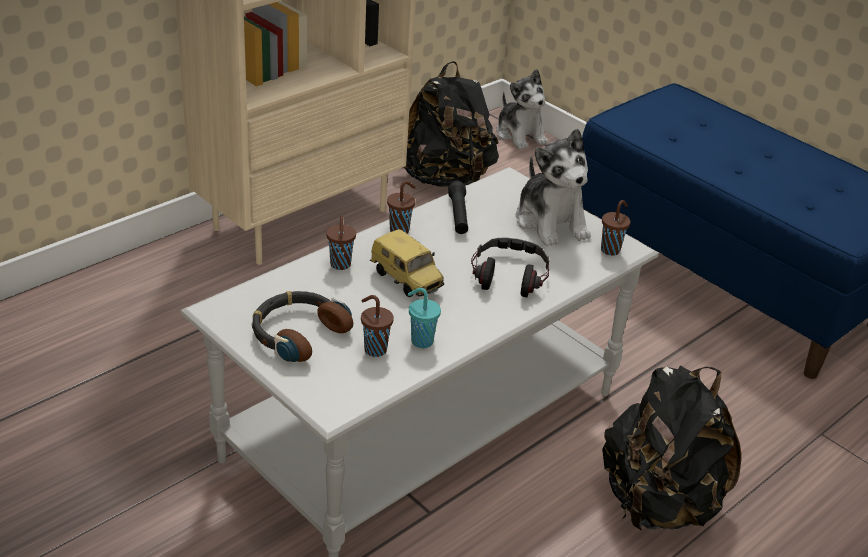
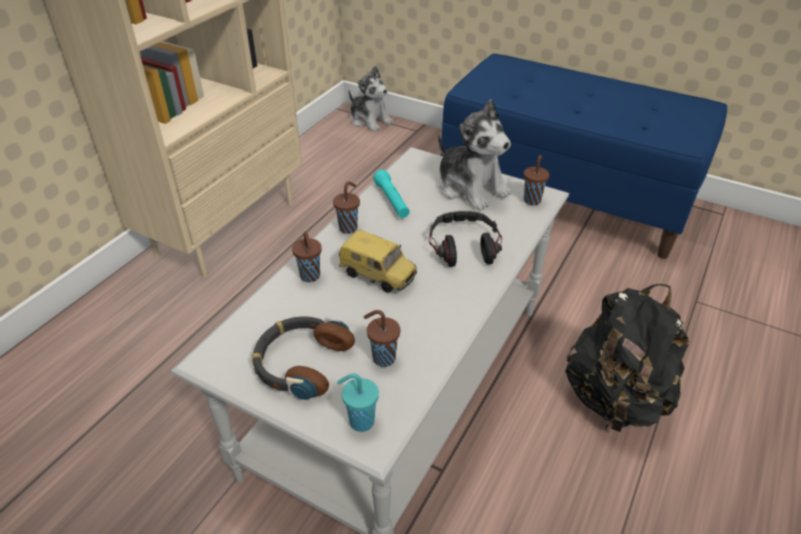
camera: 15 degrees left, 5 degrees up
(420, 341) = (421, 336): turquoise cup -> turquoise cup (360, 421)
(445, 179) = (328, 167): black backpack -> none
(458, 215) = (392, 200): black flashlight -> turquoise flashlight

